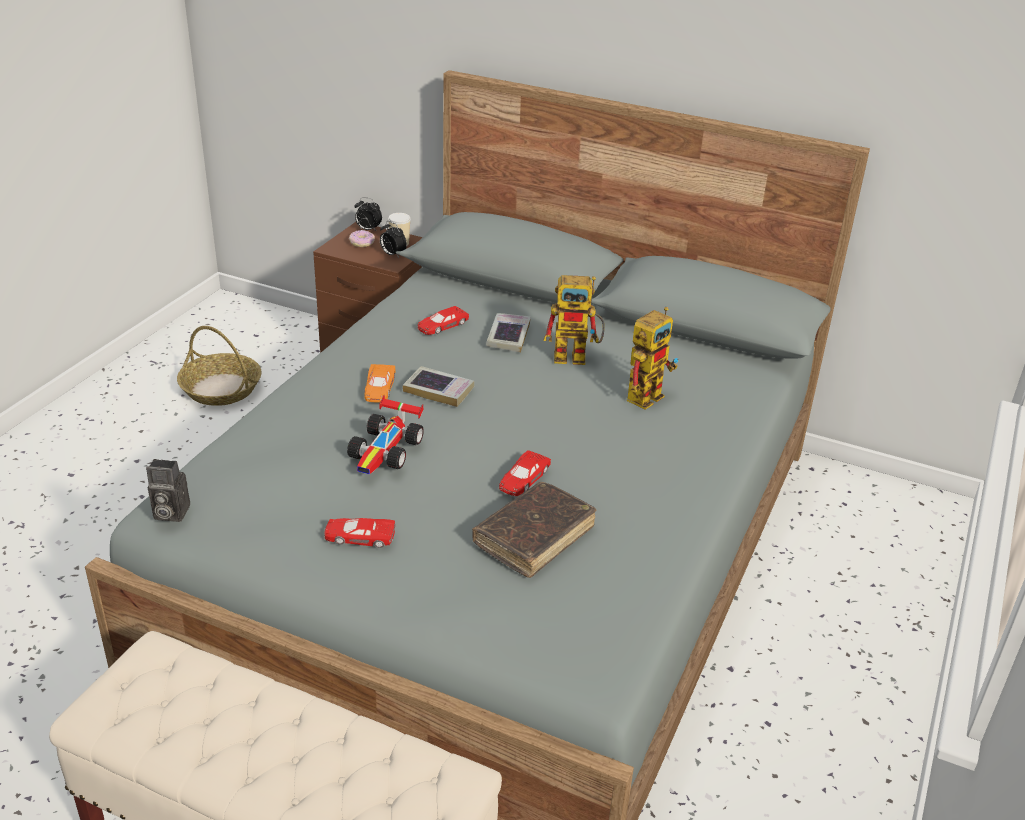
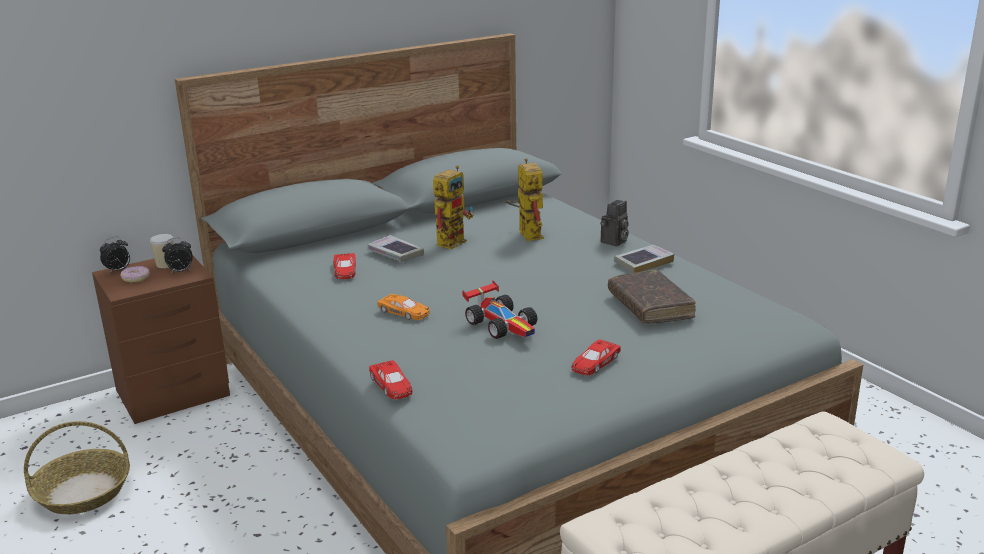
camera: 55 degrees left, 10 degrees down
(169, 513) = (481, 437): camera -> camera (614, 242)
(439, 390) = (439, 291): book -> book (643, 263)
(523, 479) = (581, 293): red toy car -> red toy car (392, 385)

